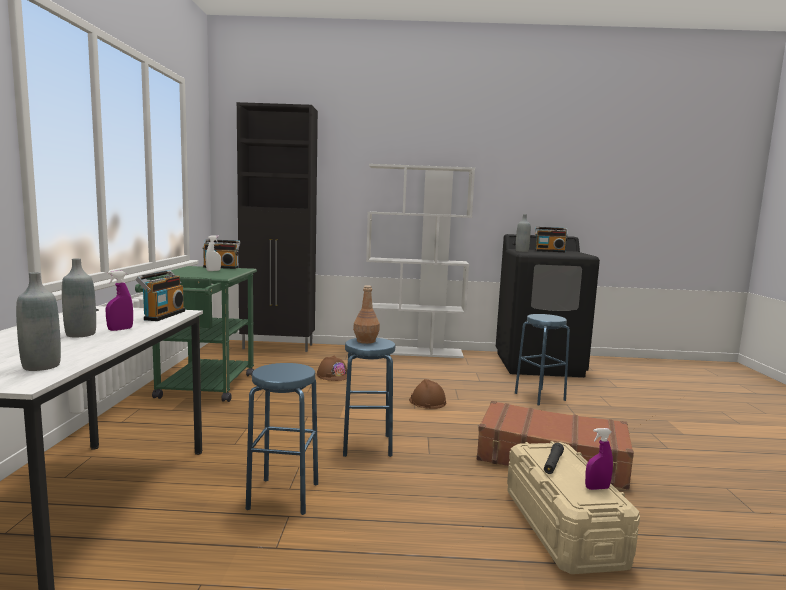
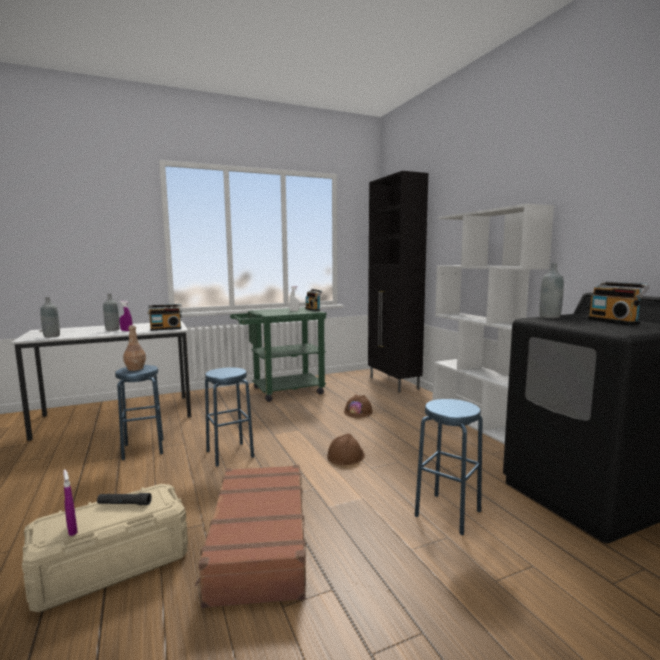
camera: 65 degrees right, 0 degrees up
(365, 341) = (229, 370): brown bottle -> brown bottle (135, 368)

